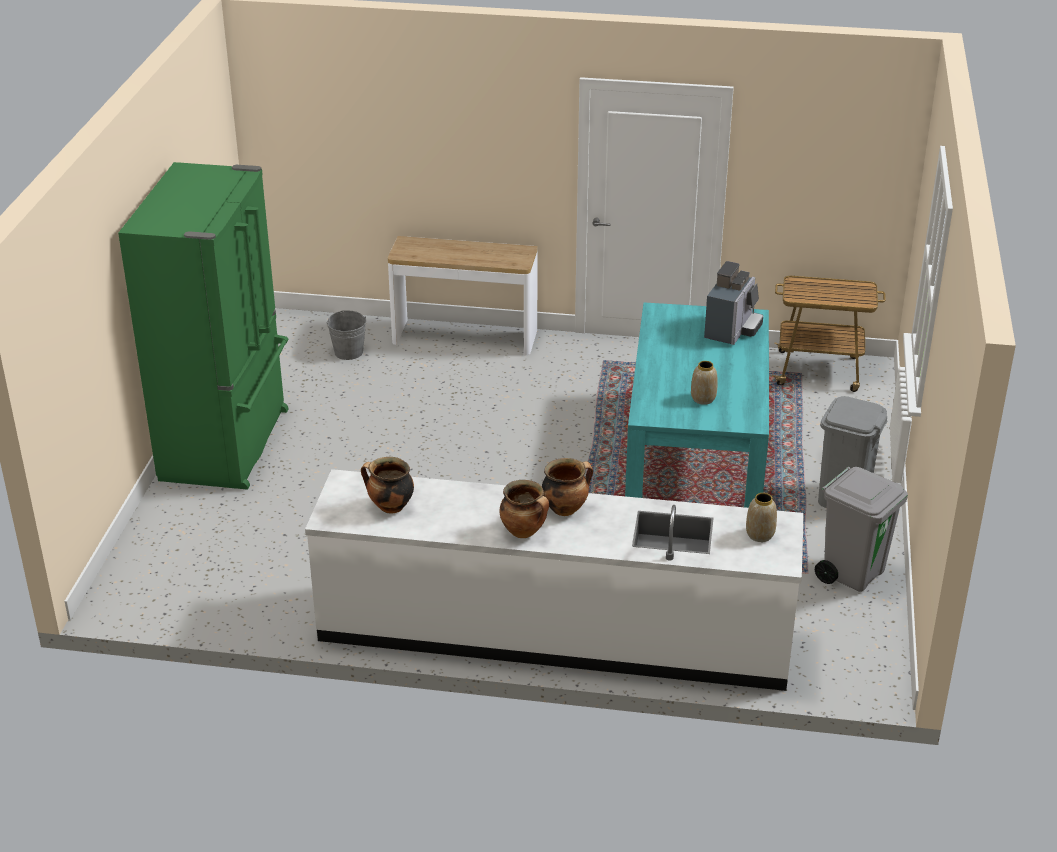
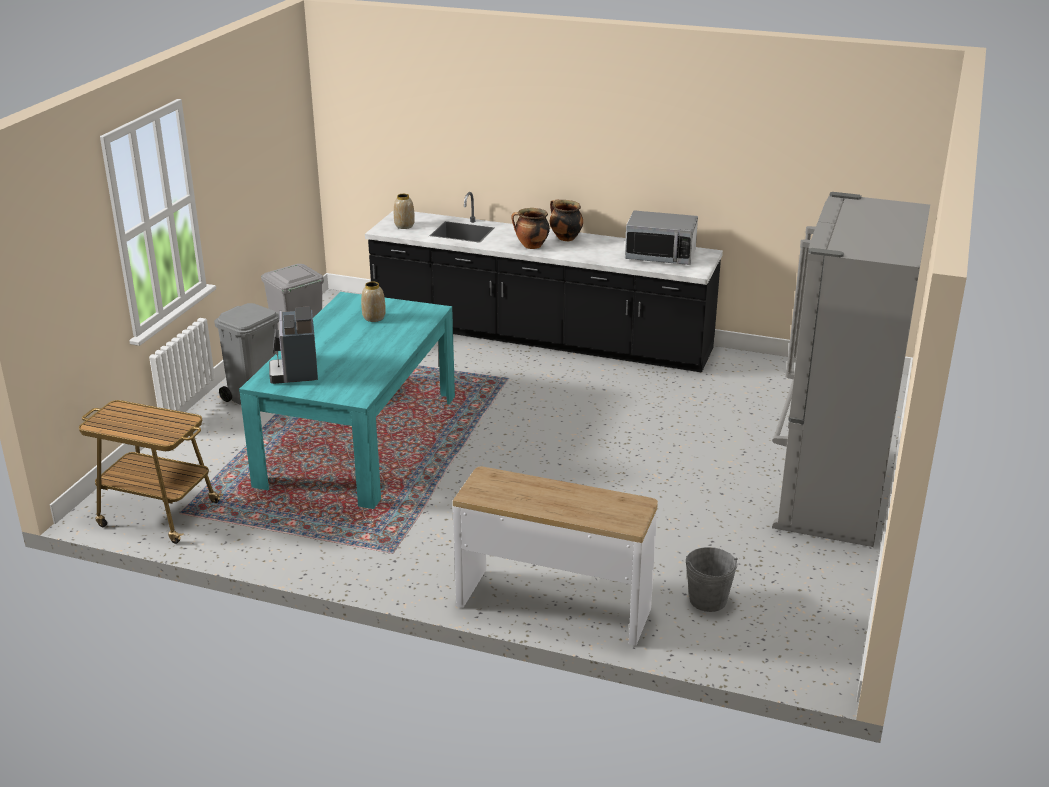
camera: 170 degrees left, 5 degrees down
(228, 444) = (828, 496): green fridge -> grey fridge
(390, 507) = (660, 256): cooking pot -> microwave
(554, 633) = (540, 337): white counter -> black counter
(732, 330) = (296, 371): coffee machine -> coffee machine turned 45 degrees counterclockwise

